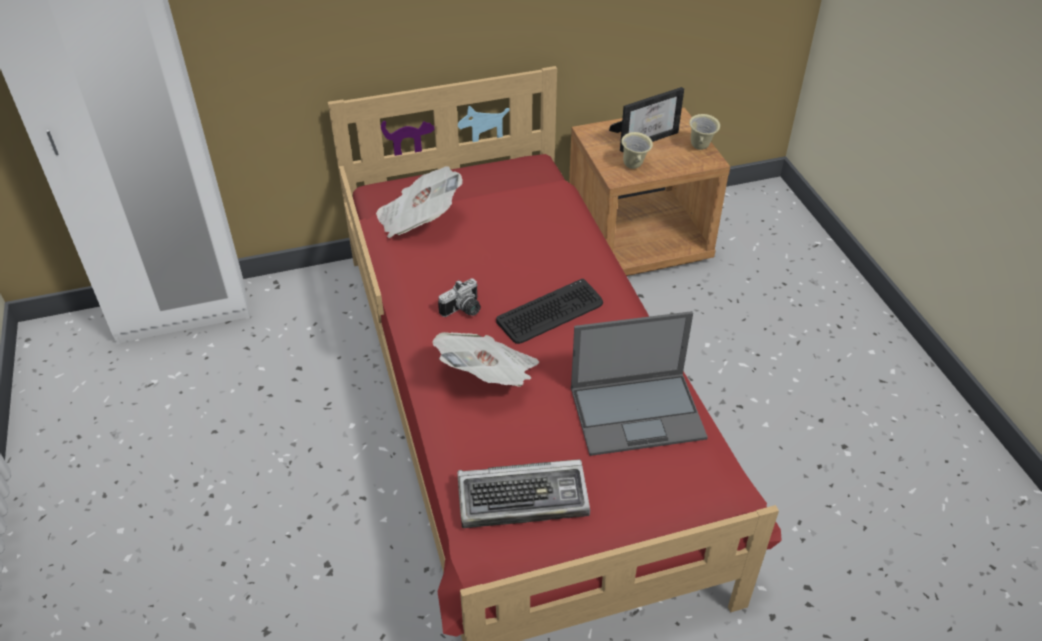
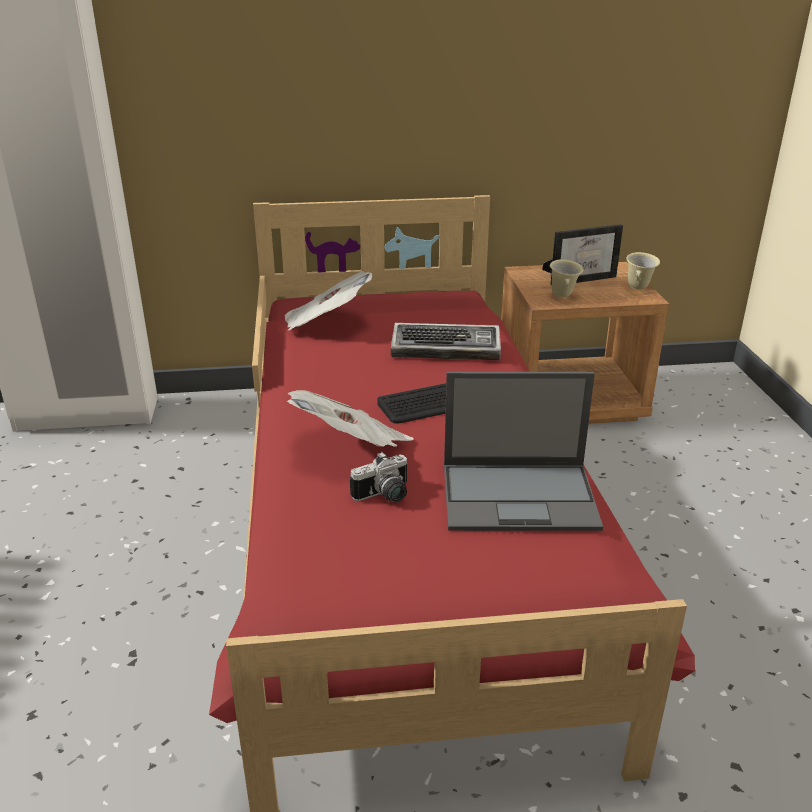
camera: 10 degrees right, 15 degrees down
(464, 310) = (345, 392): camera -> camera (385, 496)
(524, 498) = (353, 563): keyboard -> keyboard (447, 349)

